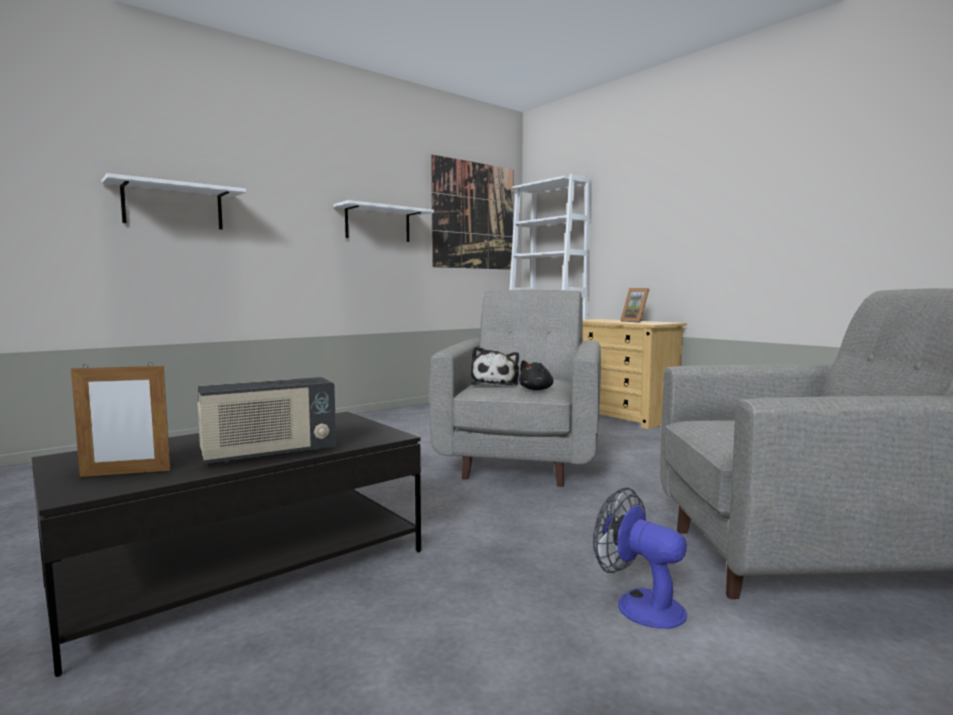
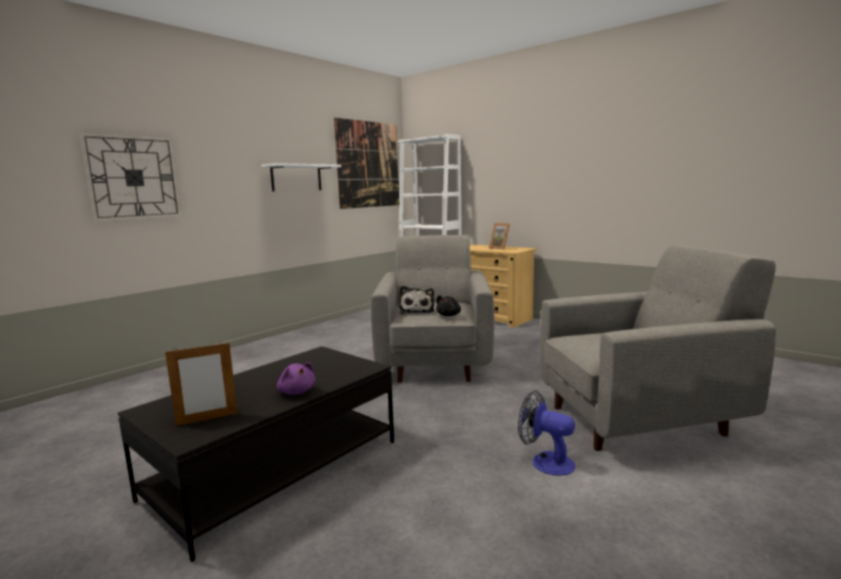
camera: 10 degrees left, 5 degrees up
(173, 206) = (133, 178): white shelf -> wall clock
(269, 454) = (296, 391): radio -> purple plush toy

